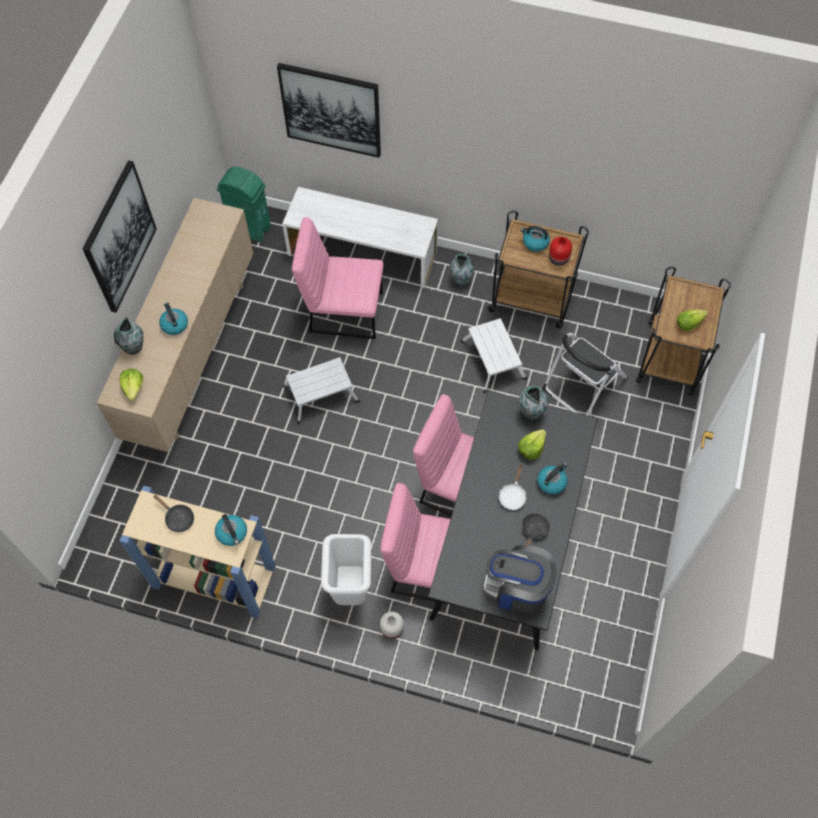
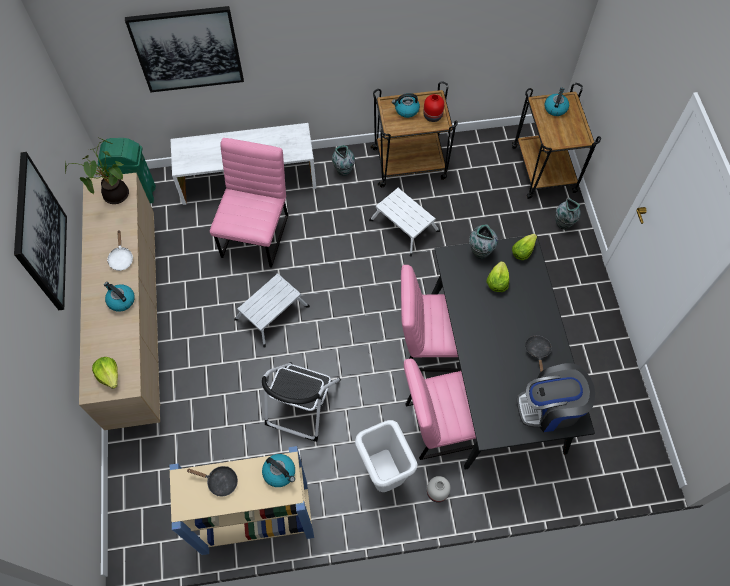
camera: 25 degrees left, 0 degrees up
(133, 347) = (91, 337): vase -> vase (563, 223)
(213, 224) = (114, 195): none -> potted plant
(343, 311) = (256, 234): pink chair -> pink chair turned 120 degrees clockwise
(512, 495) = (503, 329): white frying pan -> white frying pan (121, 258)
(551, 482) = (529, 303): kettle -> kettle (555, 108)
(582, 385) = (487, 218): step ladder -> step ladder (301, 404)
(688, 324) = (564, 130): lettuce -> lettuce (522, 251)

